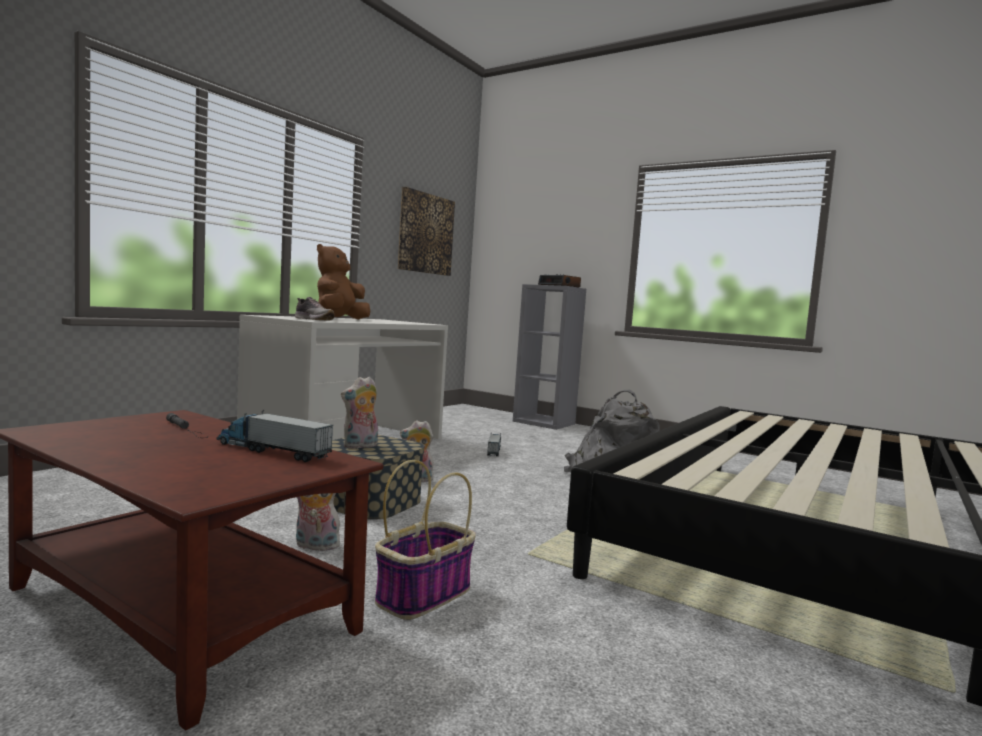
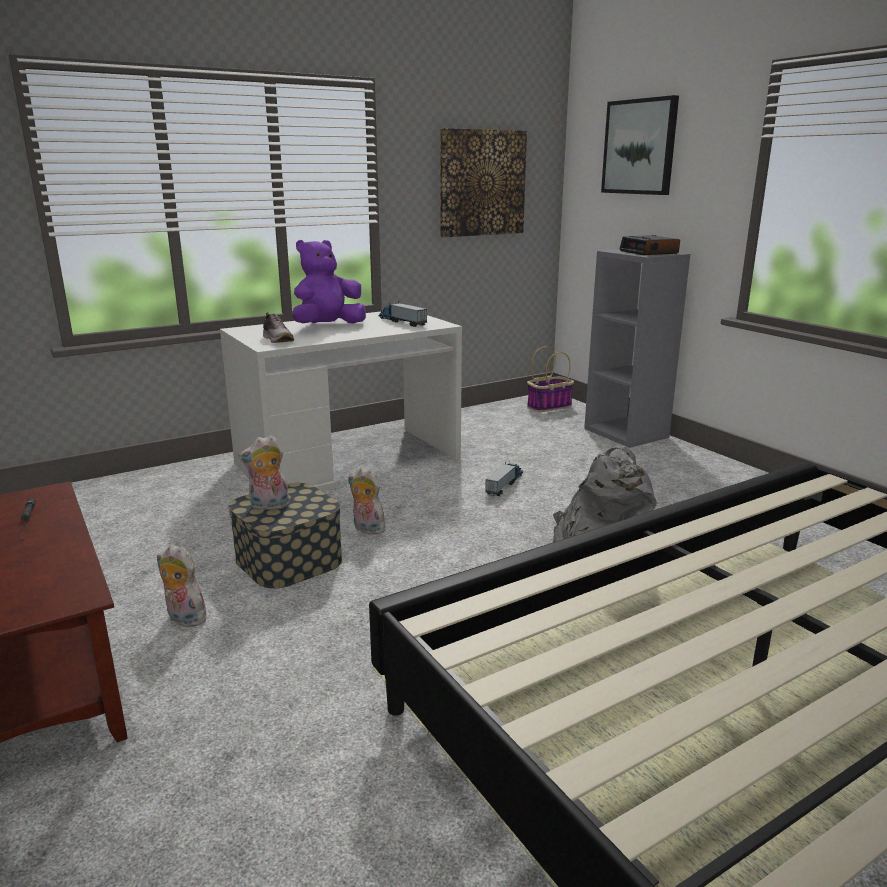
camera: 25 degrees right, 15 degrees up
(272, 451) = (46, 570): toy truck -> toy truck (402, 322)
(339, 319) = (328, 326): brown plush toy -> purple plush toy
(424, 595) = (218, 704): basket -> basket (549, 406)
(540, 219) = (640, 147): none -> picture

